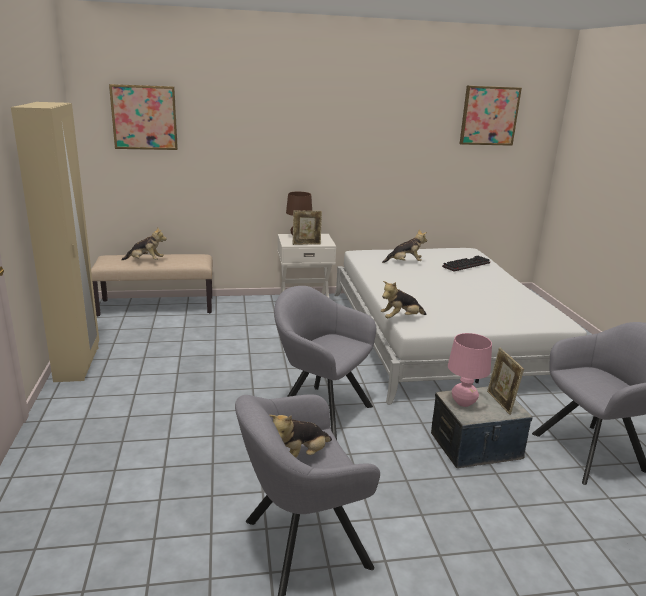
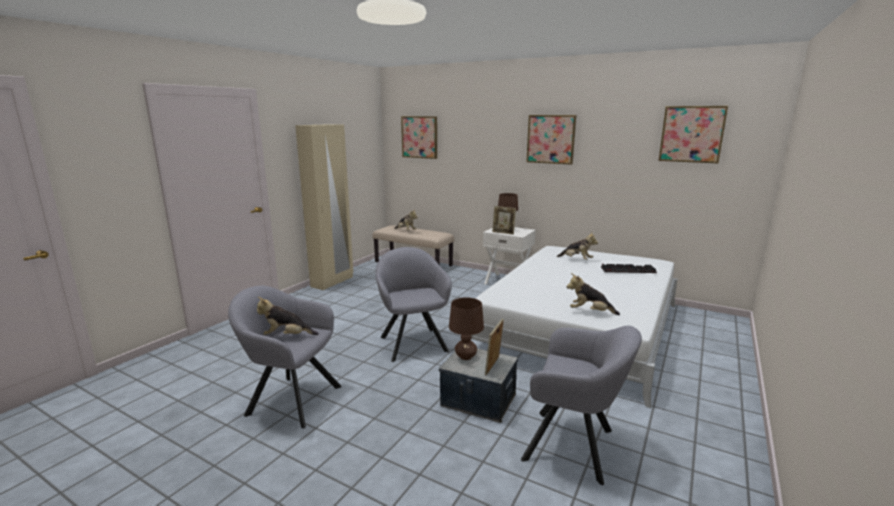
camera: 40 degrees right, 5 degrees down
(344, 121) = (551, 139): none -> picture
(401, 318) = (492, 290): plush toy -> plush toy (590, 312)
(463, 403) = (466, 357): pink table lamp -> brown table lamp

